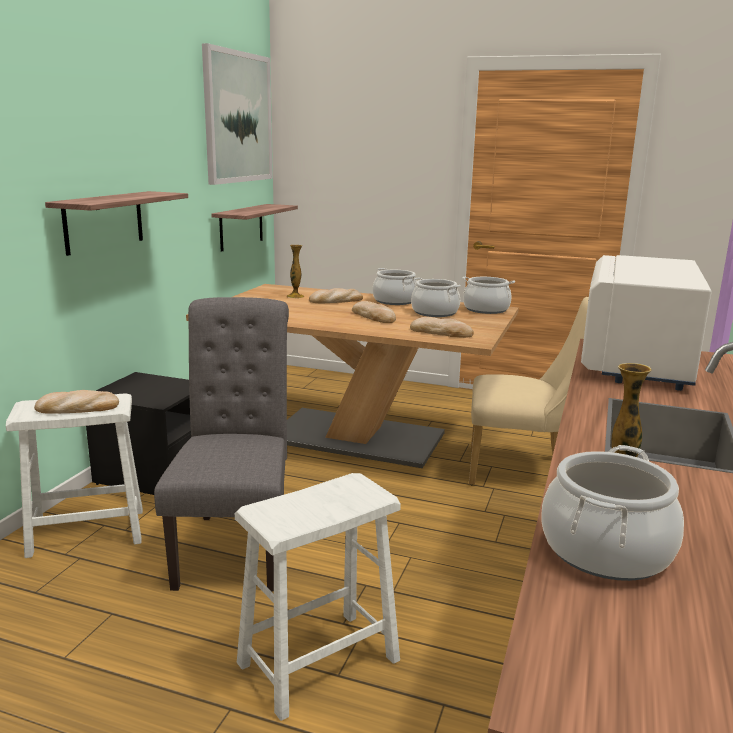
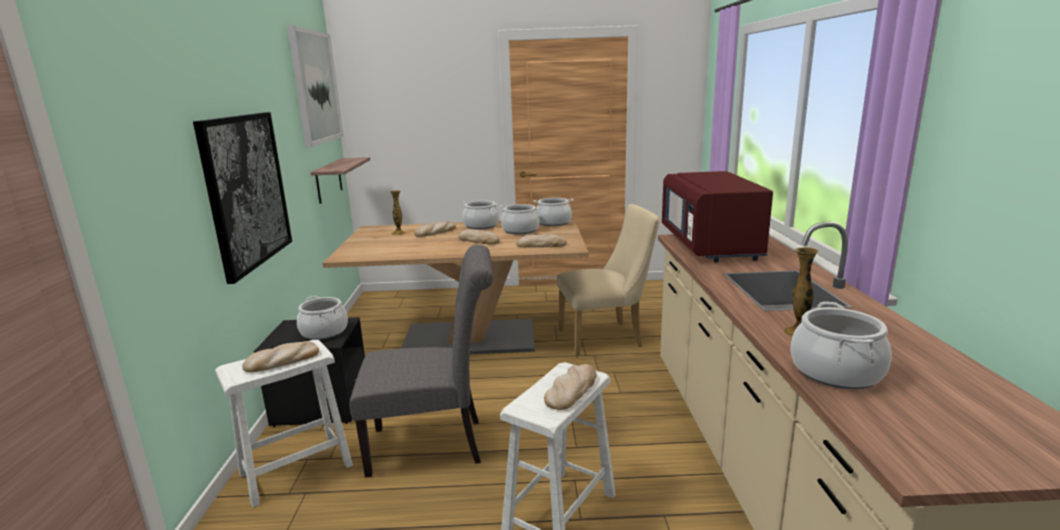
camera: 20 degrees left, 0 degrees up
(104, 221) = (246, 191): shelf -> picture
(161, 391) = (324, 332): none -> cooking pot
(236, 545) = (434, 445): grey chair -> grey chair turned 105 degrees clockwise
(335, 505) = (571, 390): none -> bread
(636, 362) = (710, 246): white microwave -> red microwave

